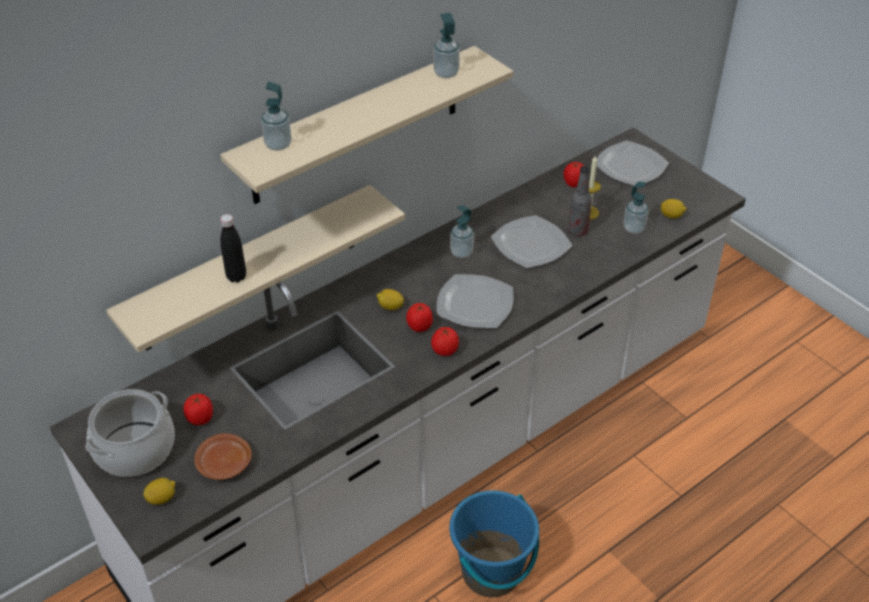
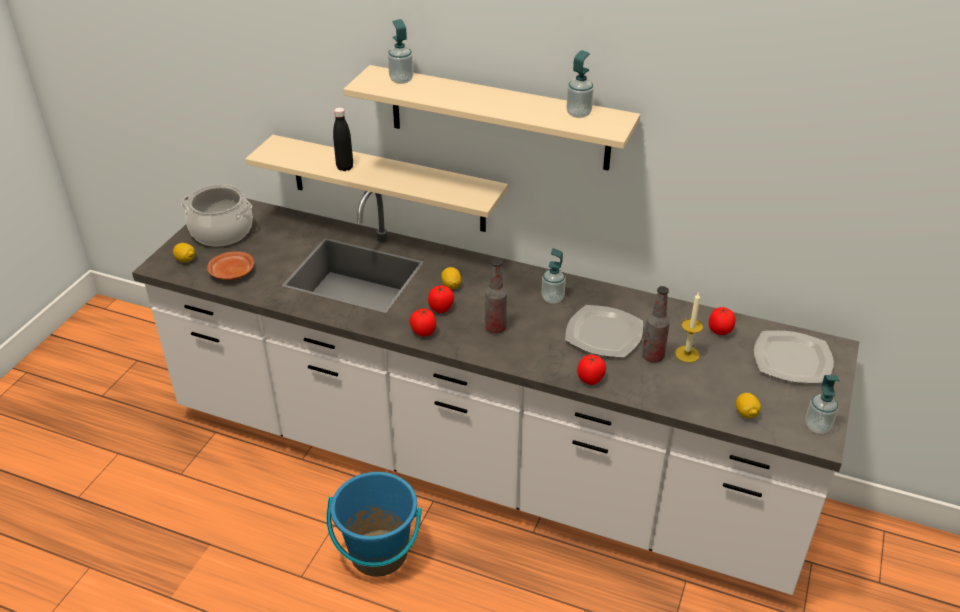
camera: 60 degrees right, 5 degrees down
(200, 418) = (267, 246): tomato -> tomato (590, 379)
(474, 303) = (495, 328): plate -> bottle
(633, 228) = (696, 392): soap dispenser -> soap dispenser (817, 426)

